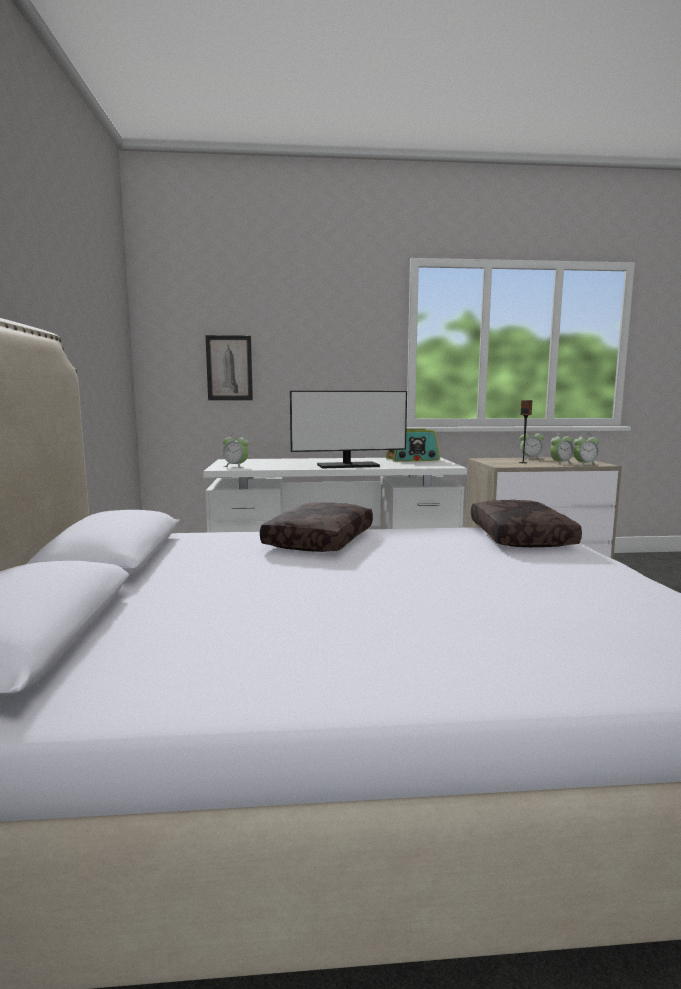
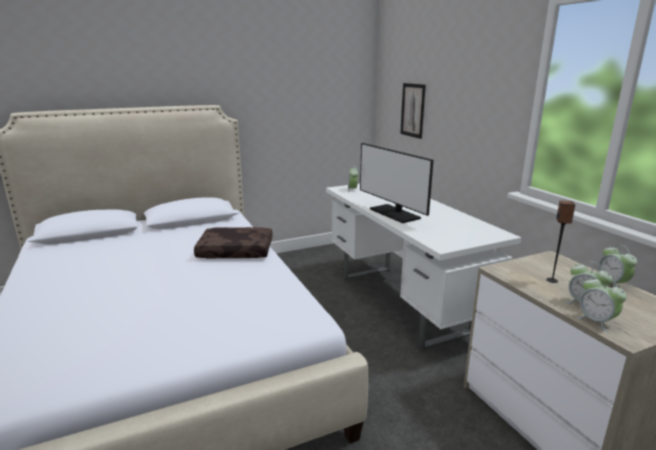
camera: 70 degrees right, 10 degrees up
(412, 459) = (473, 228): radio -> none
(517, 536) = (275, 313): brown pillow -> none

